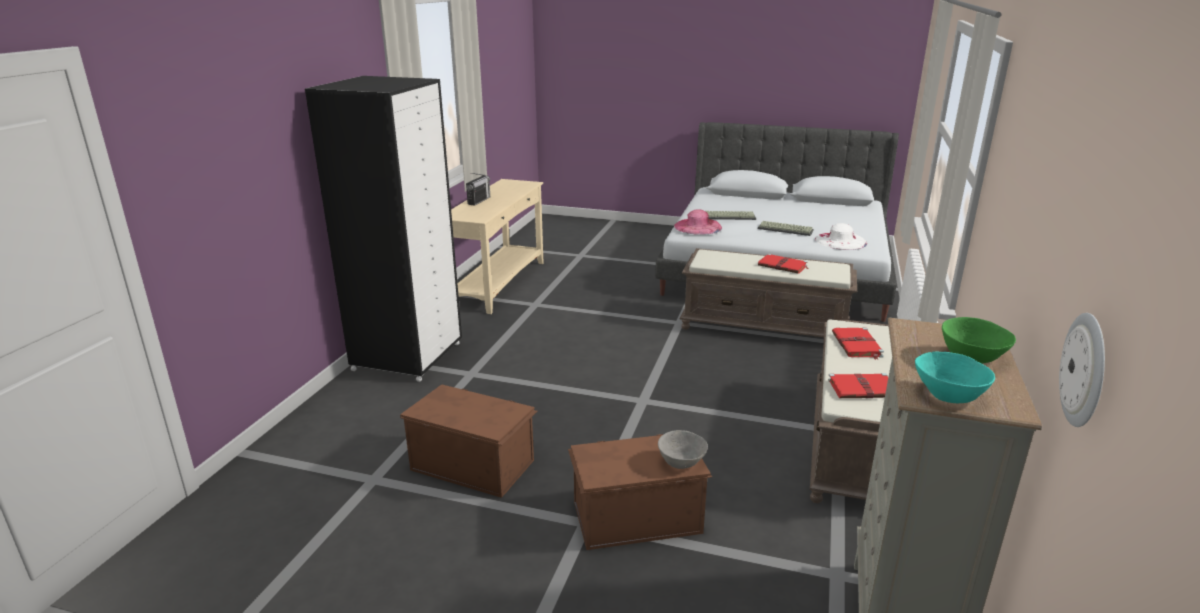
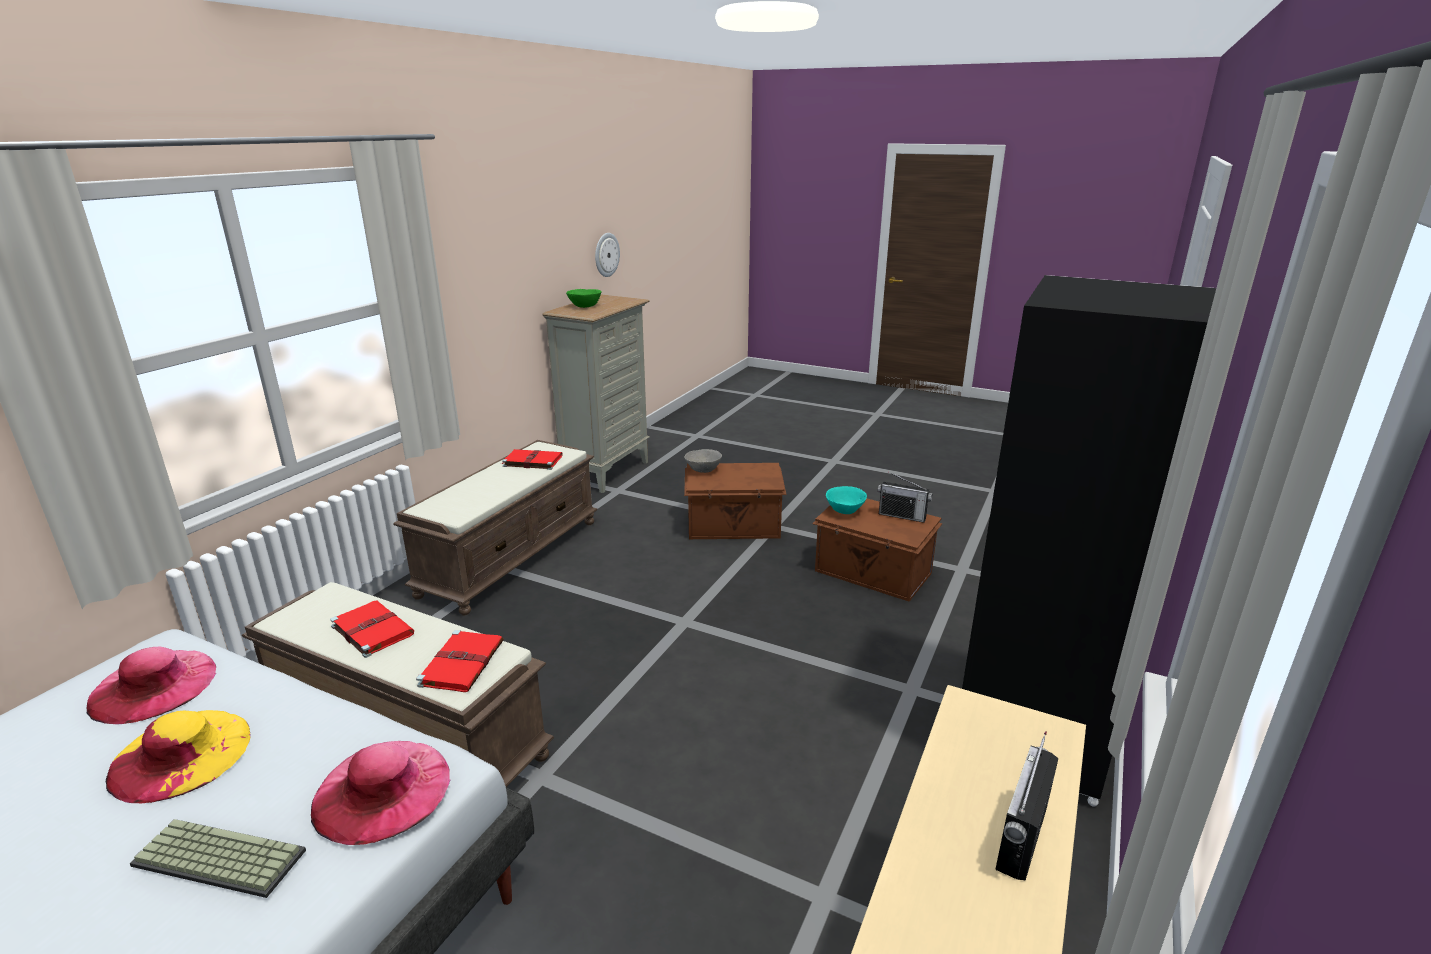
camera: 170 degrees left, 0 degrees up
(441, 412) = (902, 516): none -> radio
(786, 229) = (181, 754): keyboard -> yellow hat
(840, 241) = (153, 685): white hat -> pink hat
(857, 345) = (477, 494): red book -> red book (462, 663)
(949, 395) = (622, 299): turquoise bowl -> turquoise bowl (844, 510)

